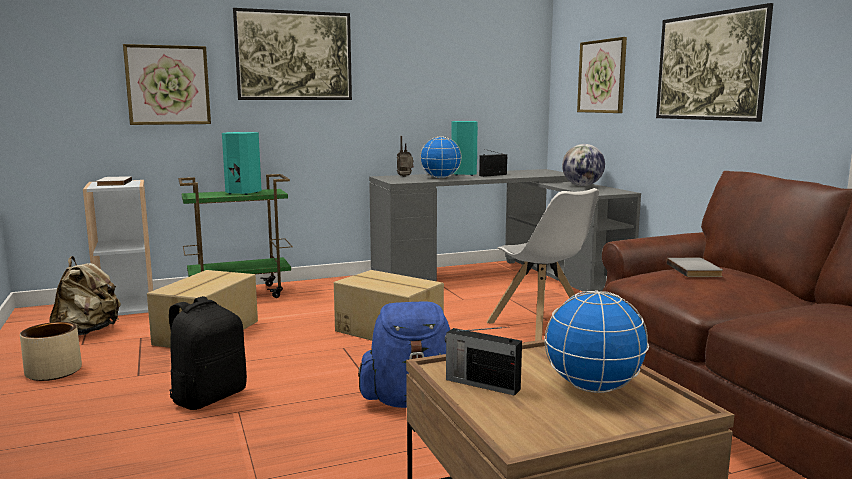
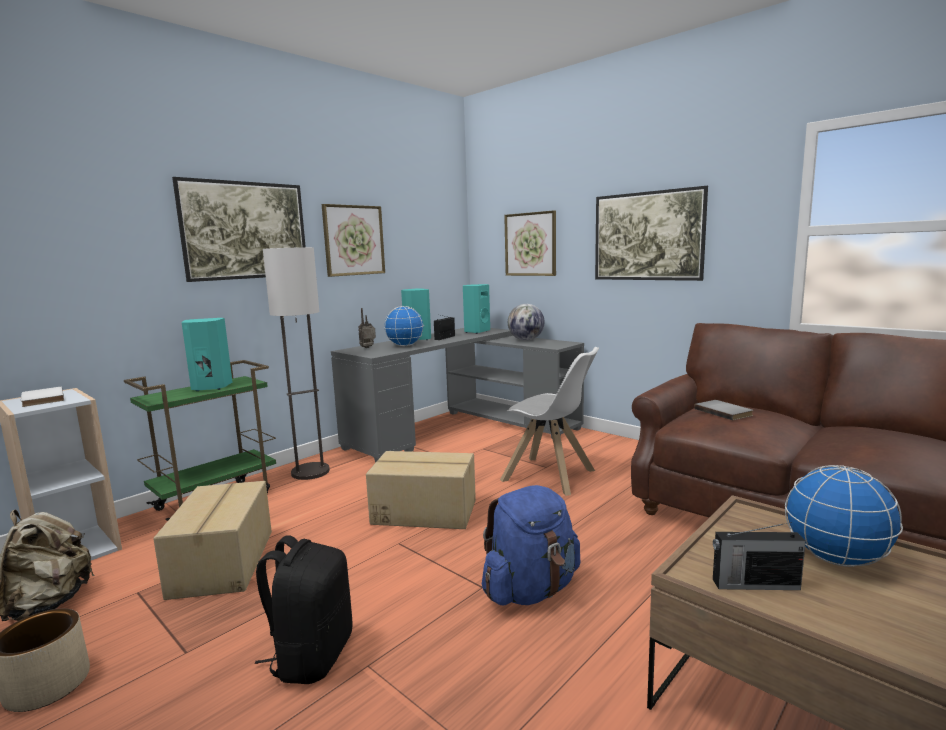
camera: 25 degrees left, 0 degrees up
(168, 85) = (98, 269): picture -> picture (353, 240)
(329, 287) = (310, 472): none -> floor lamp
(536, 173) = (476, 331): none -> turquoise speaker

